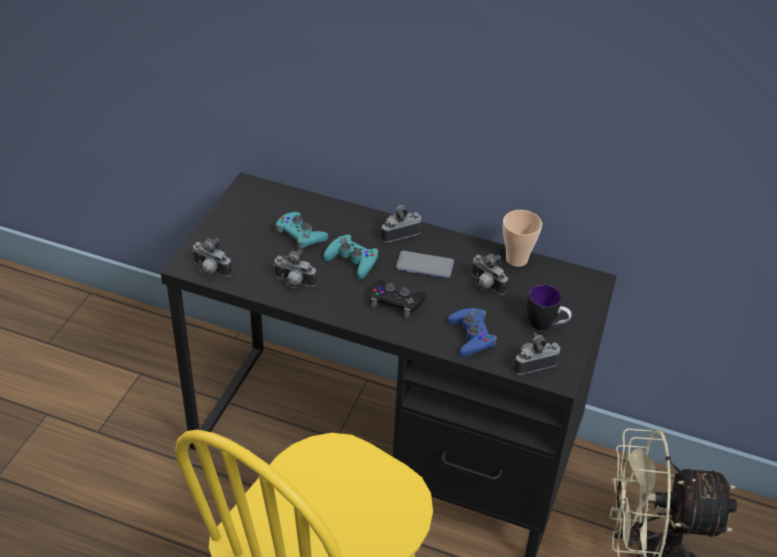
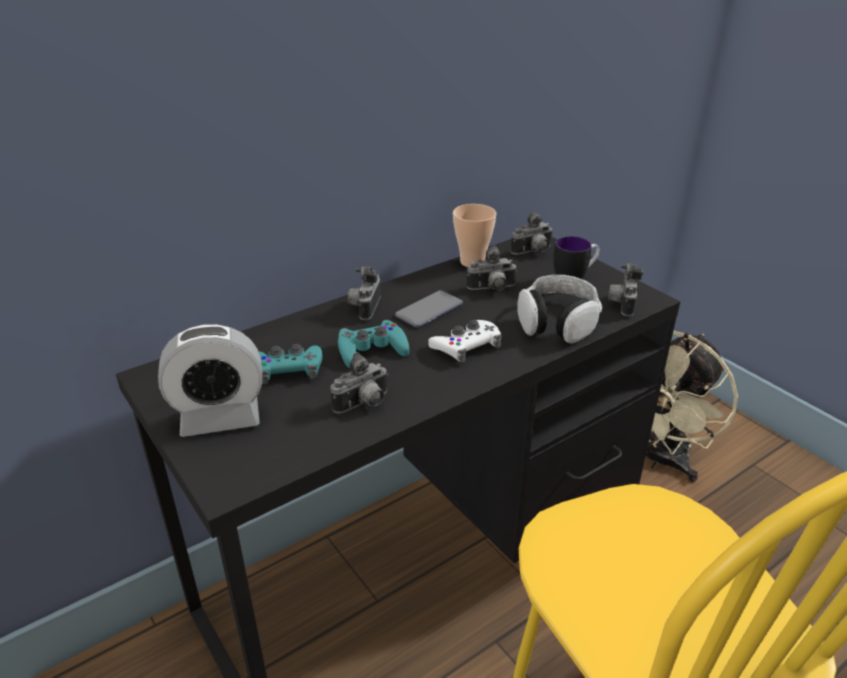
camera: 55 degrees left, 10 degrees down
(210, 271) = (263, 467): camera -> camera (533, 252)
(234, 233) = (220, 419): none -> alarm clock
(395, 302) = (466, 346): black game controller -> white game controller
(471, 336) = (557, 321): blue game controller -> headphones

